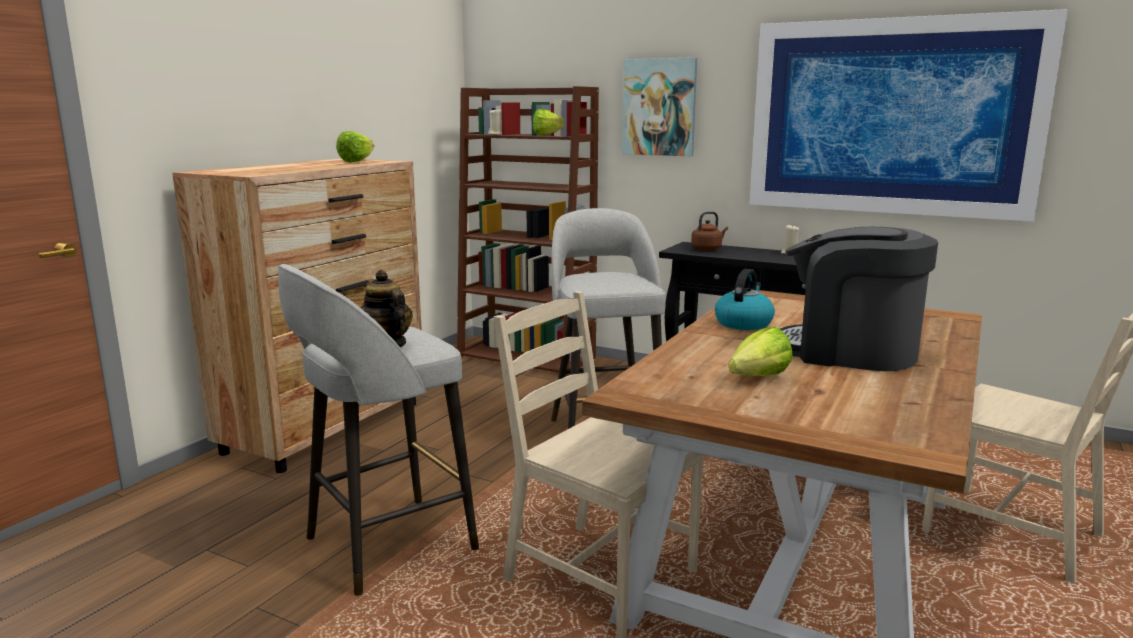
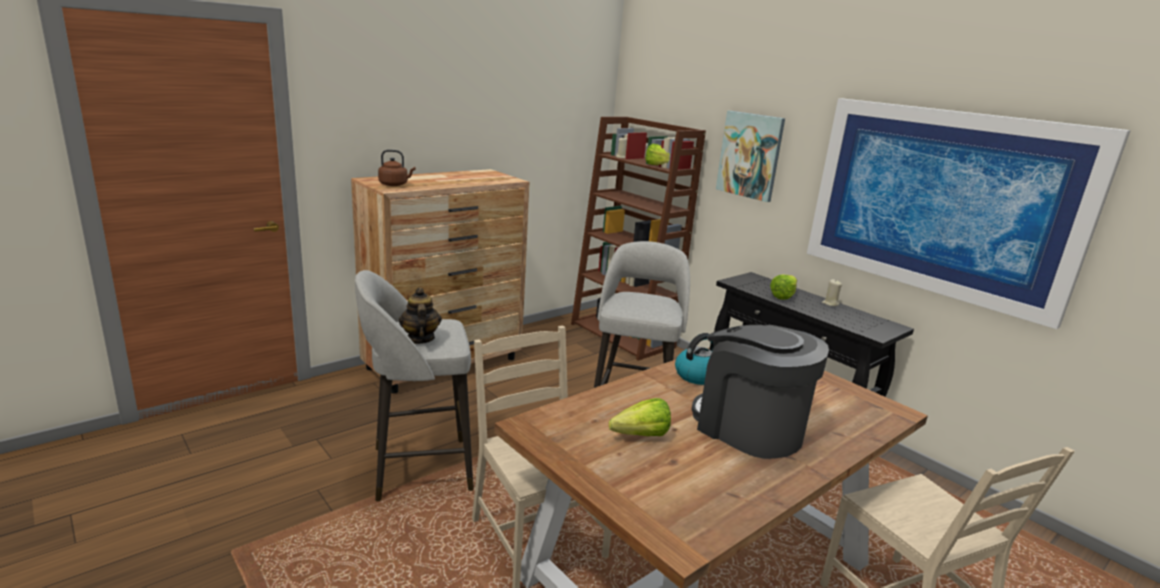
camera: 20 degrees right, 5 degrees up
(360, 161) = (492, 177): lettuce -> lettuce (785, 296)
(707, 248) = (762, 285): brown kettle -> brown kettle (395, 185)

